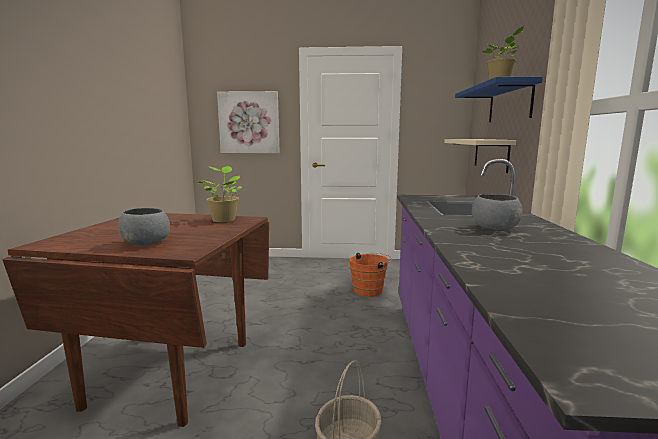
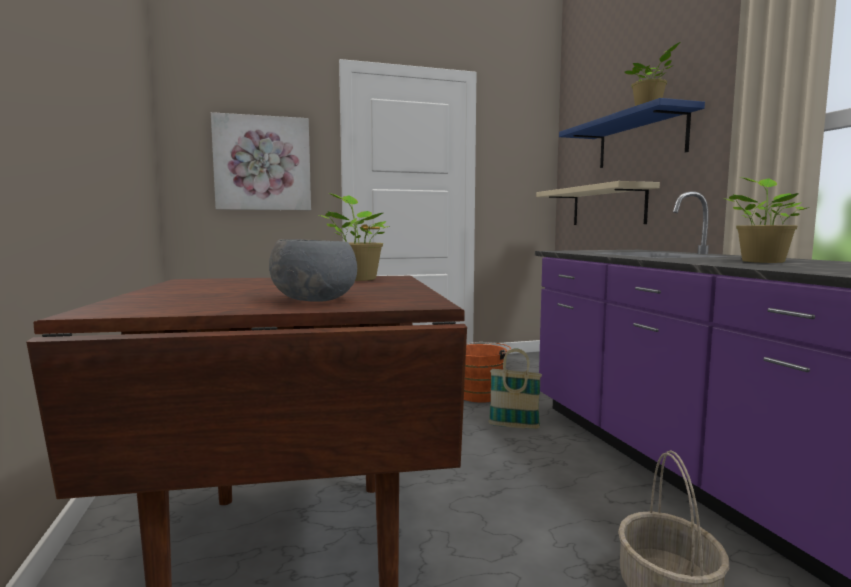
camera: 20 degrees left, 5 degrees down
(368, 317) = (514, 426): none -> basket
(494, 229) = (762, 261): grey bowl -> potted plant

